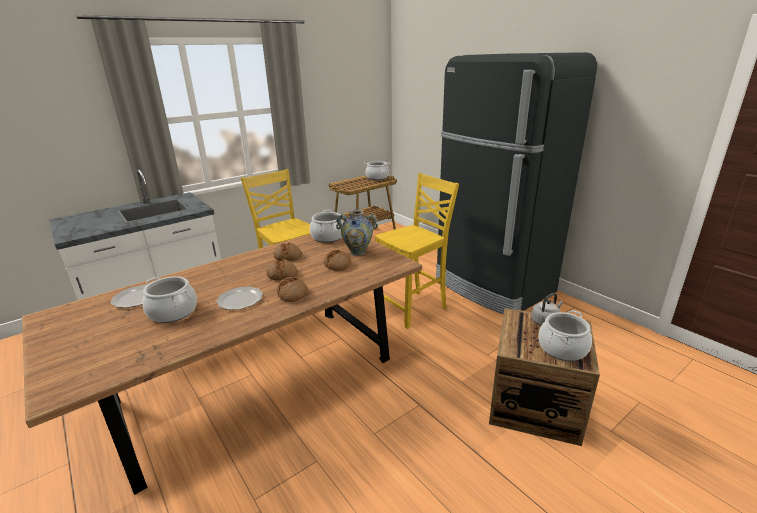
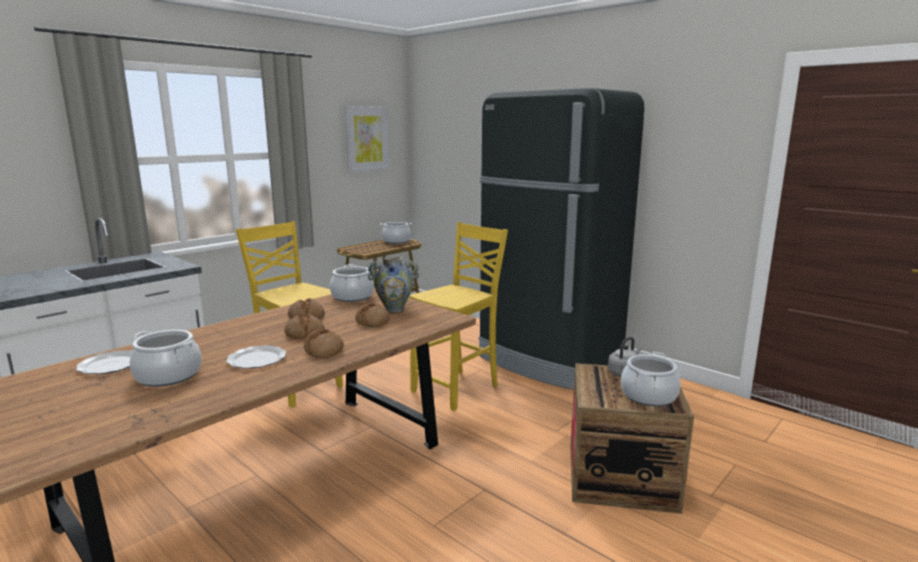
camera: 10 degrees left, 10 degrees down
(354, 91) = (366, 139): none -> picture

